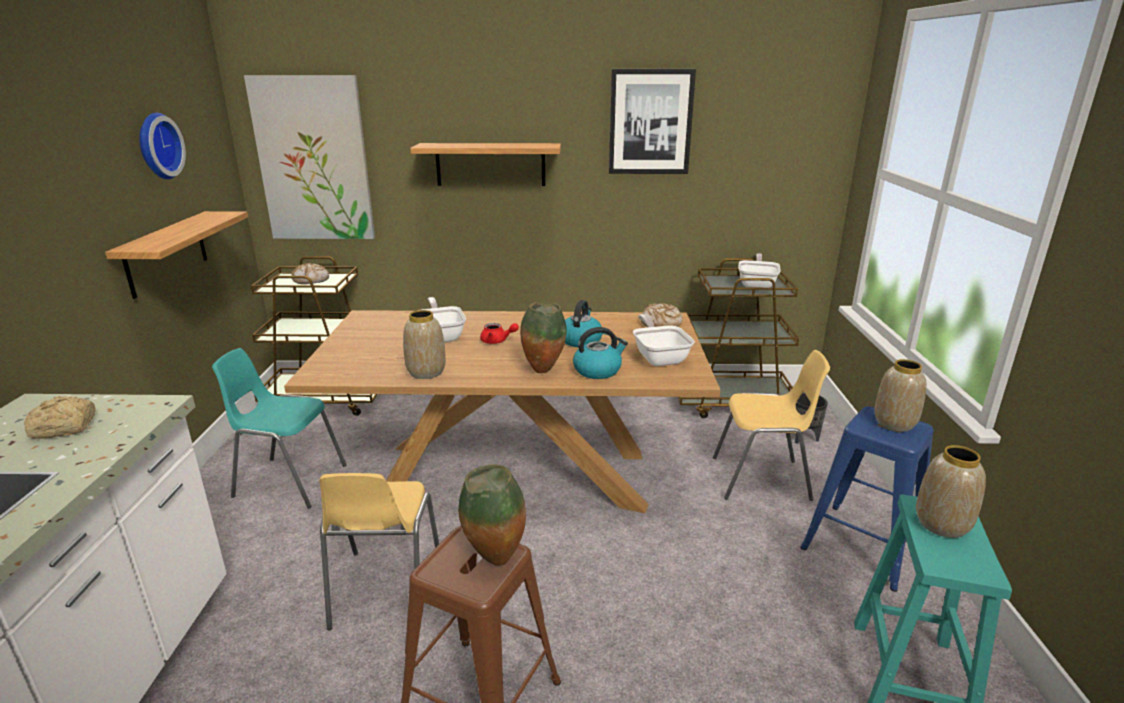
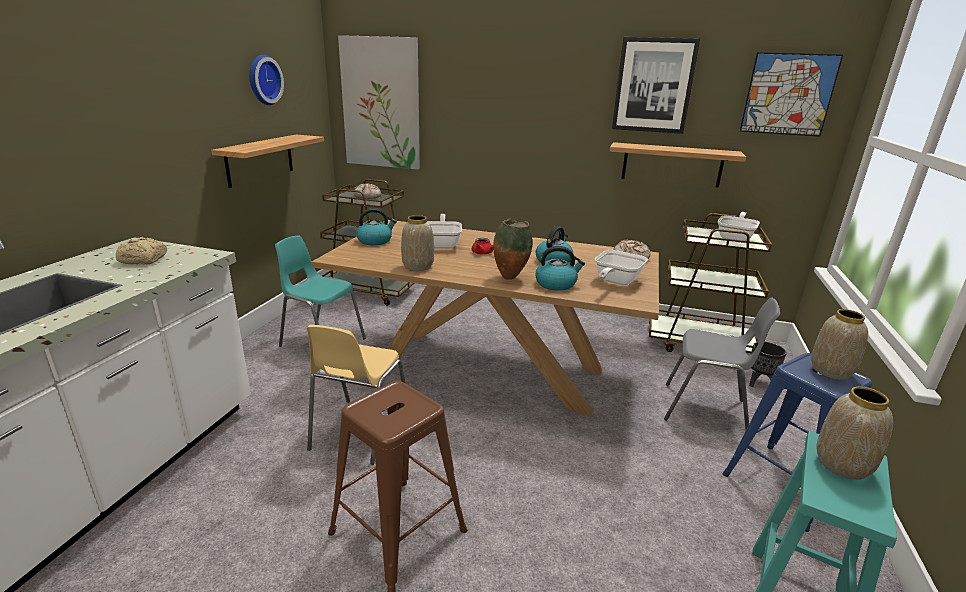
camera: 15 degrees right, 0 degrees up
(353, 343) = (375, 241): none -> kettle
(490, 164) = (513, 115): shelf -> shelf (672, 165)
(494, 561) = (410, 410): vase -> none
(659, 357) = (615, 282): frying pan -> frying pan turned 150 degrees counterclockwise
(762, 479) = (705, 410): yellow chair -> grey chair
(791, 125) = (788, 94): none -> picture

